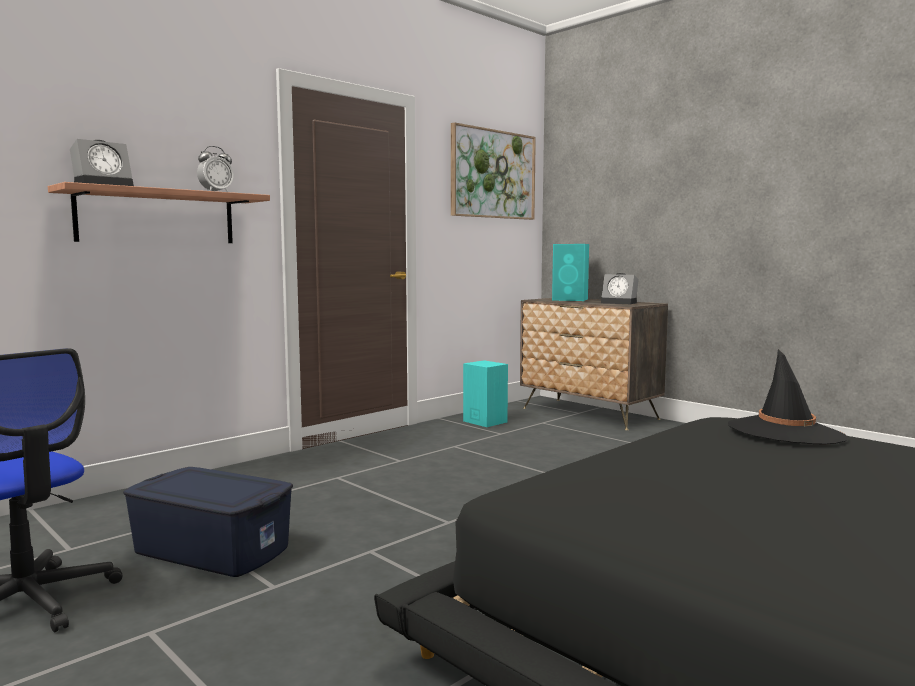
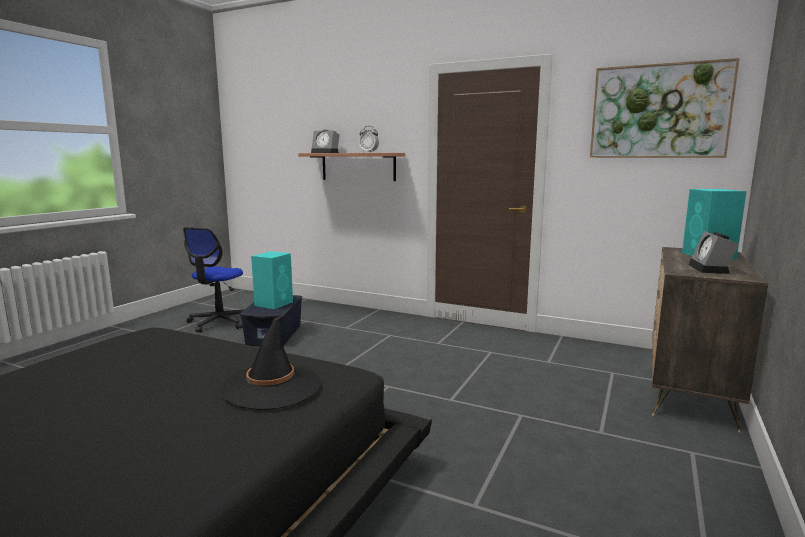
camera: 70 degrees right, 5 degrees up
(484, 421) = (577, 351): turquoise speaker -> turquoise speaker (274, 303)

